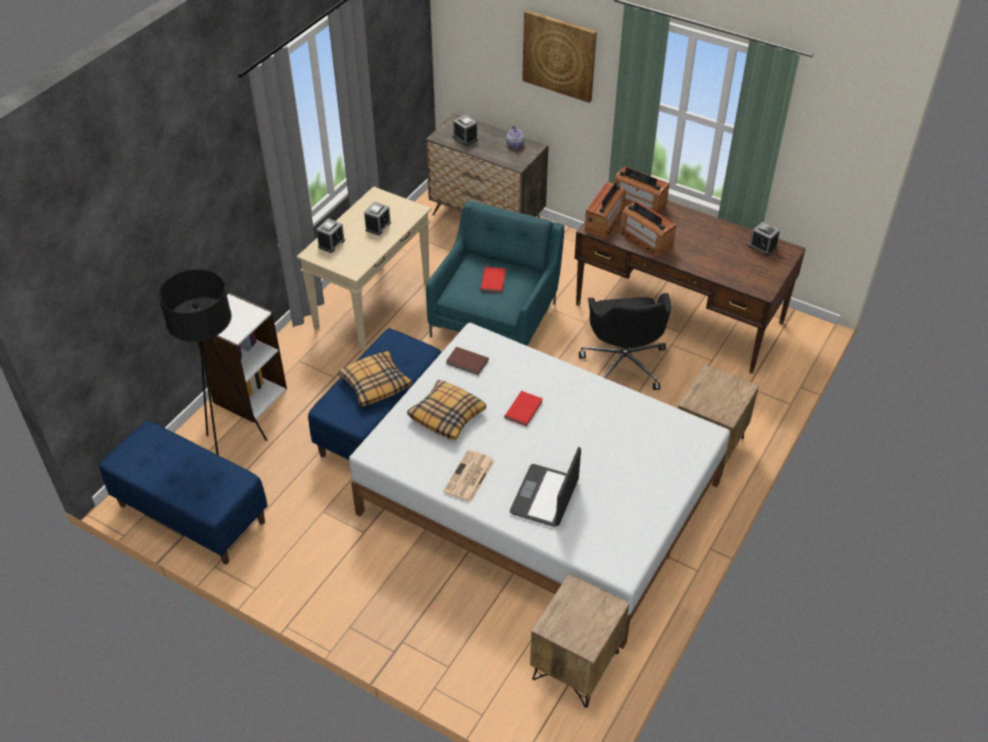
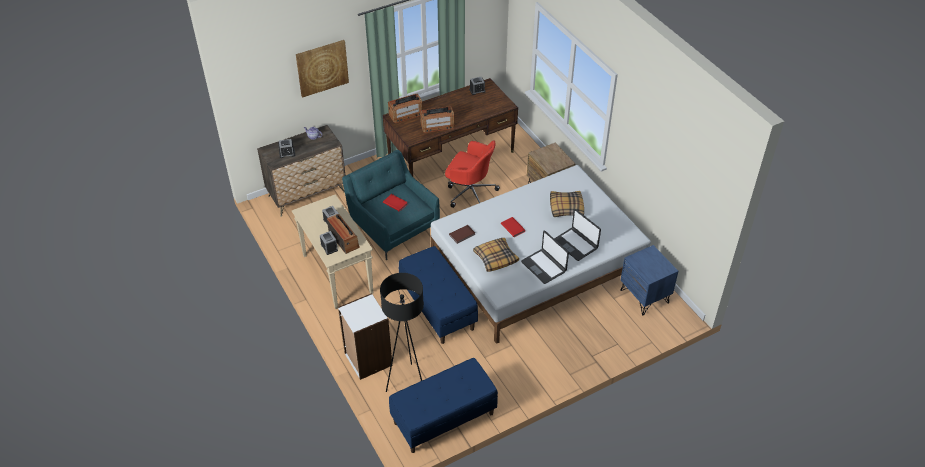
camera: 60 degrees left, 0 degrees up
(375, 384) = (440, 282): pillow -> pillow (566, 207)
(469, 477) = (544, 266): newspaper -> laptop
(576, 666) = (644, 296): brown nightstand -> blue nightstand
(605, 221) = (409, 133): radio -> radio (344, 240)
(624, 363) = (470, 192): black office chair -> red office chair

